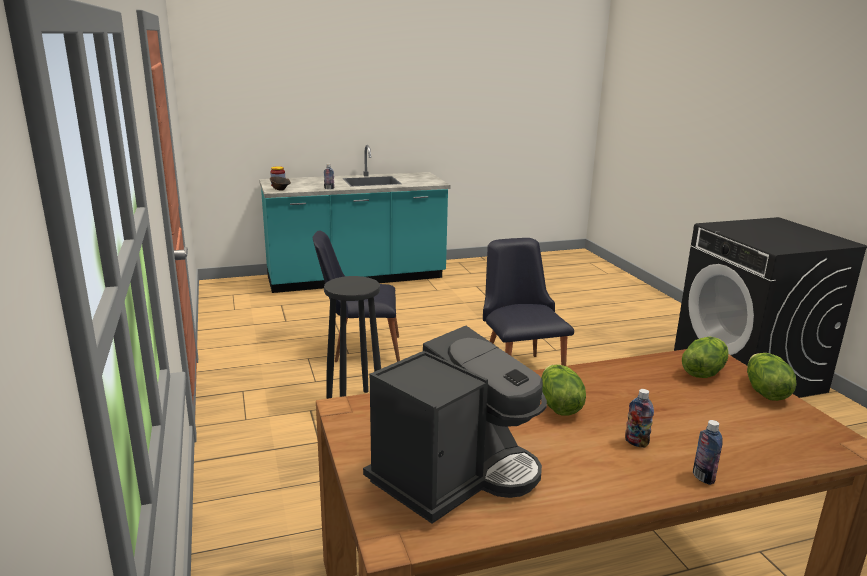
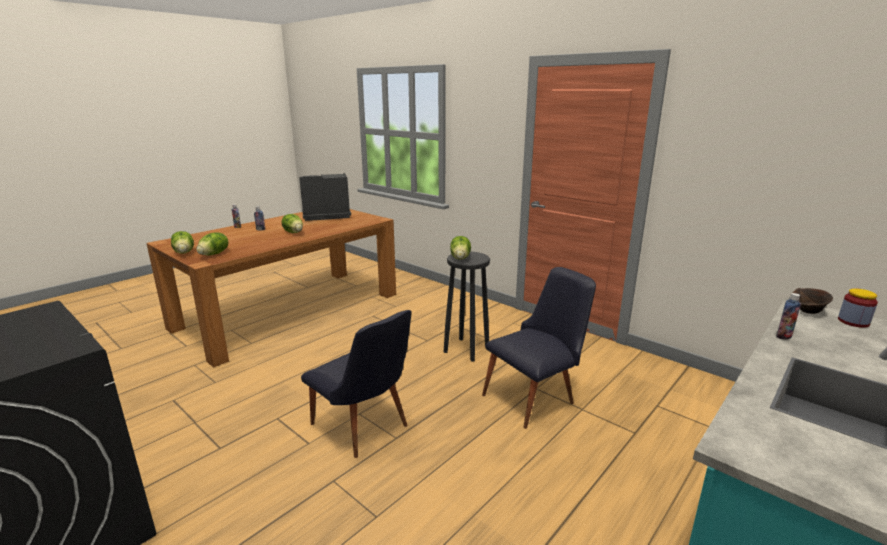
camera: 150 degrees right, 0 degrees up
(362, 285) = (460, 258): none -> lettuce
(455, 474) = (325, 216): coffee machine -> coffee machine turned 60 degrees clockwise

